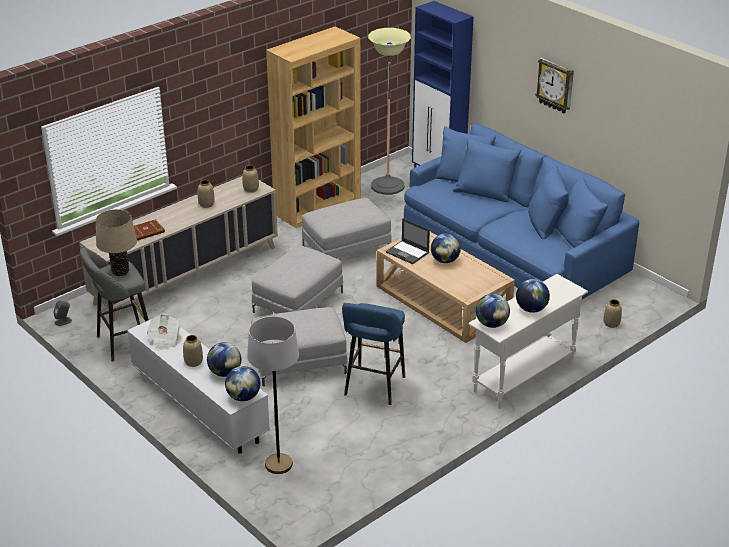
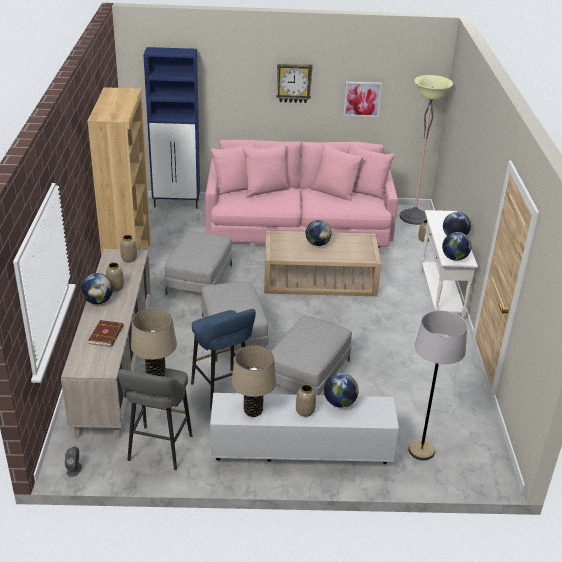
camera: 50 degrees left, 0 degrees up
(164, 340) = (253, 411): newspaper -> beige table lamp
(243, 397) = (383, 410): globe -> globe (98, 301)
(373, 388) = (380, 359): blue stool -> blue stool (223, 391)
(387, 186) = (152, 224): floor lamp -> floor lamp (414, 217)
(408, 252) = (288, 251): laptop -> none
(512, 248) = (298, 224): blue sofa -> pink sofa
(620, 130) = (362, 99): none -> picture

